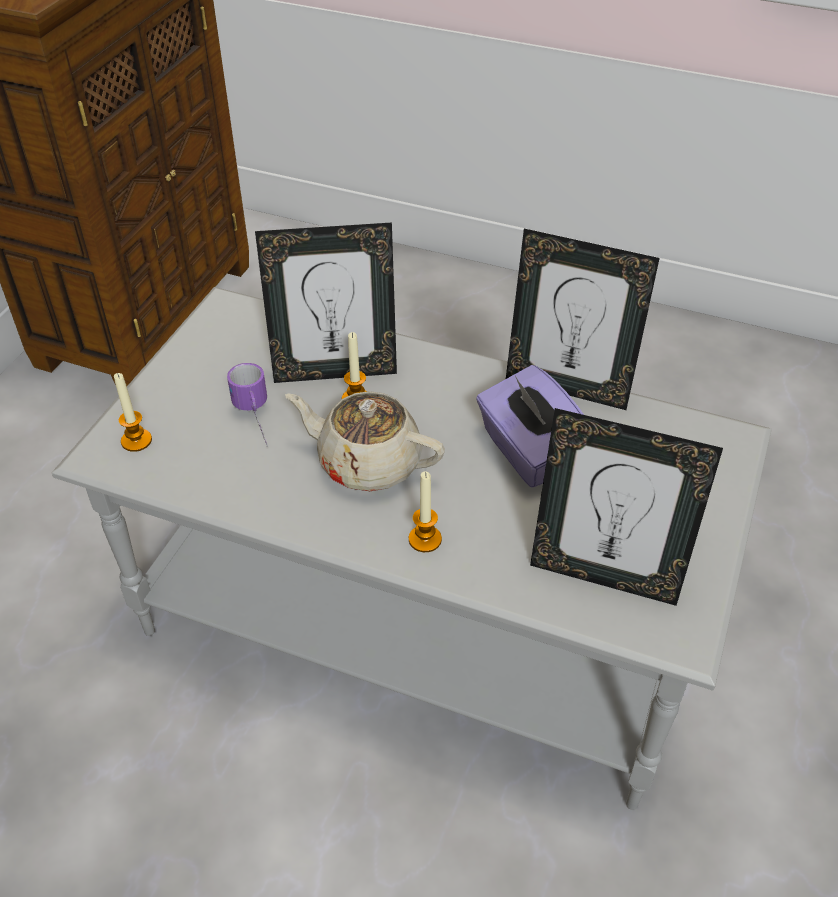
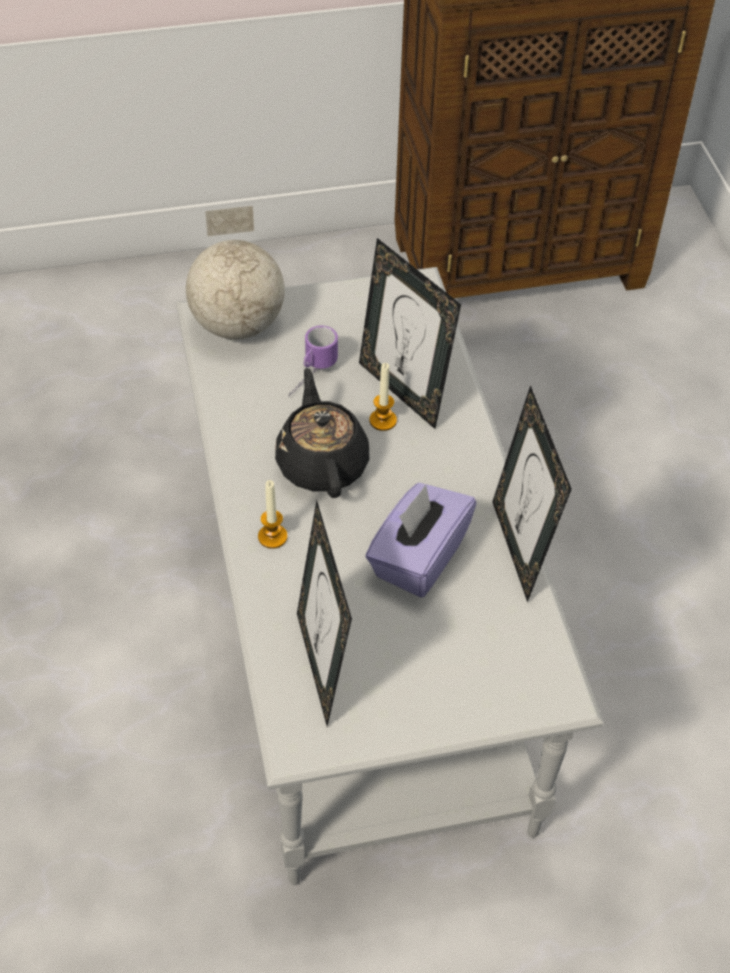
camera: 55 degrees right, 5 degrees up
(136, 441) = (236, 325): candle -> globe
(367, 462) = (322, 463): beige teapot -> black teapot

